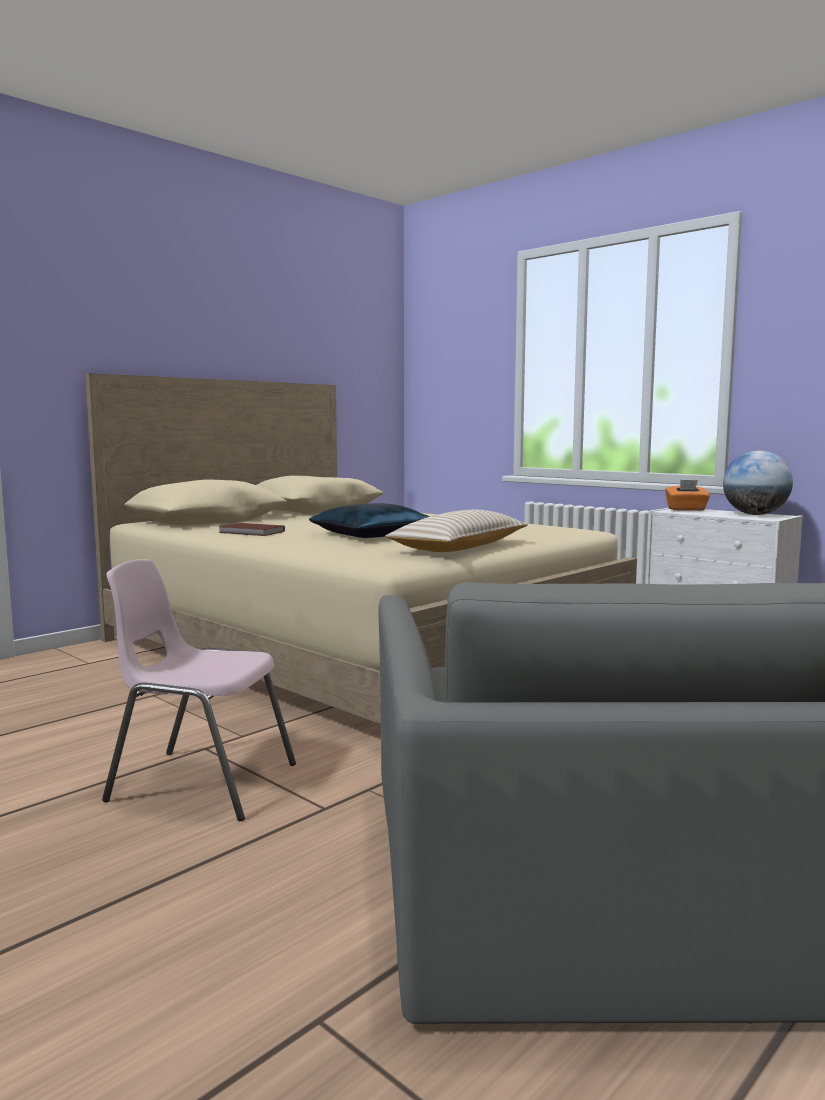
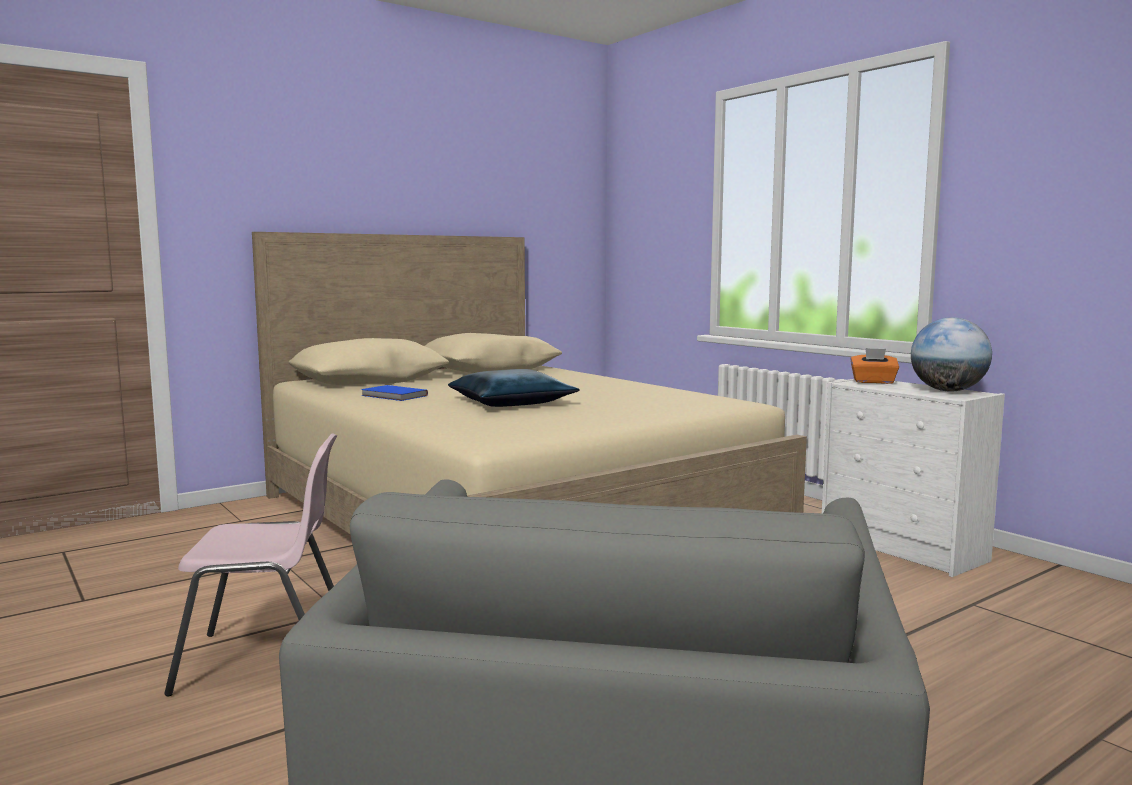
camera: 10 degrees right, 0 degrees up
(200, 782) = (269, 660): pink chair -> pink chair turned 150 degrees clockwise
(251, 532) = (393, 396): brown book -> blue book
(459, 548) = (582, 423): beige pillow -> none

